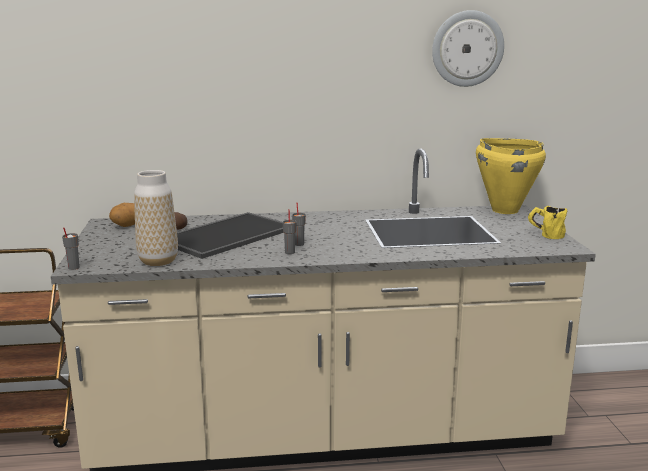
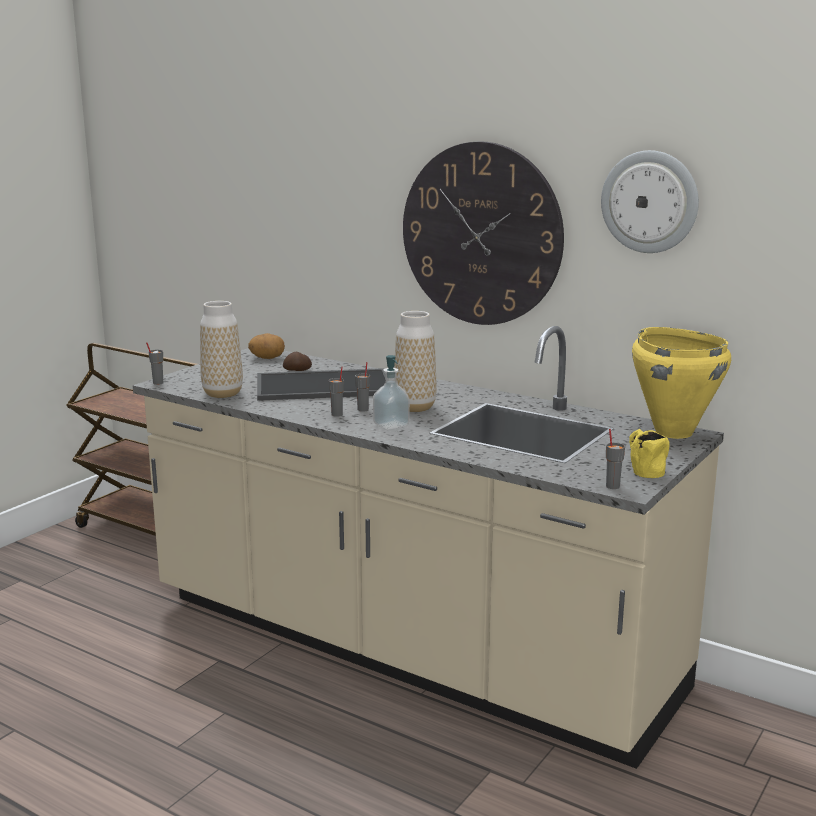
camera: 40 degrees right, 0 degrees up
(328, 87) = (481, 234): none -> wall clock
(329, 233) = (414, 407): none -> vase
(346, 249) = (391, 425): none -> soap dispenser
(557, 248) = (612, 486): none -> grey cup

